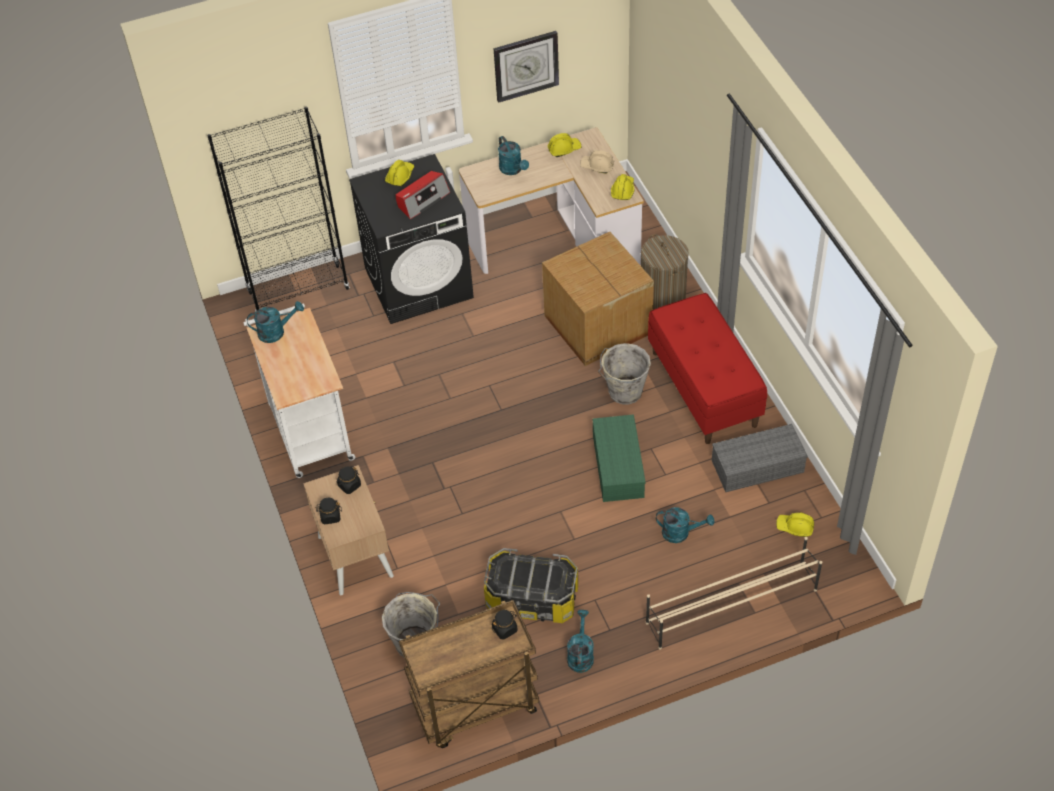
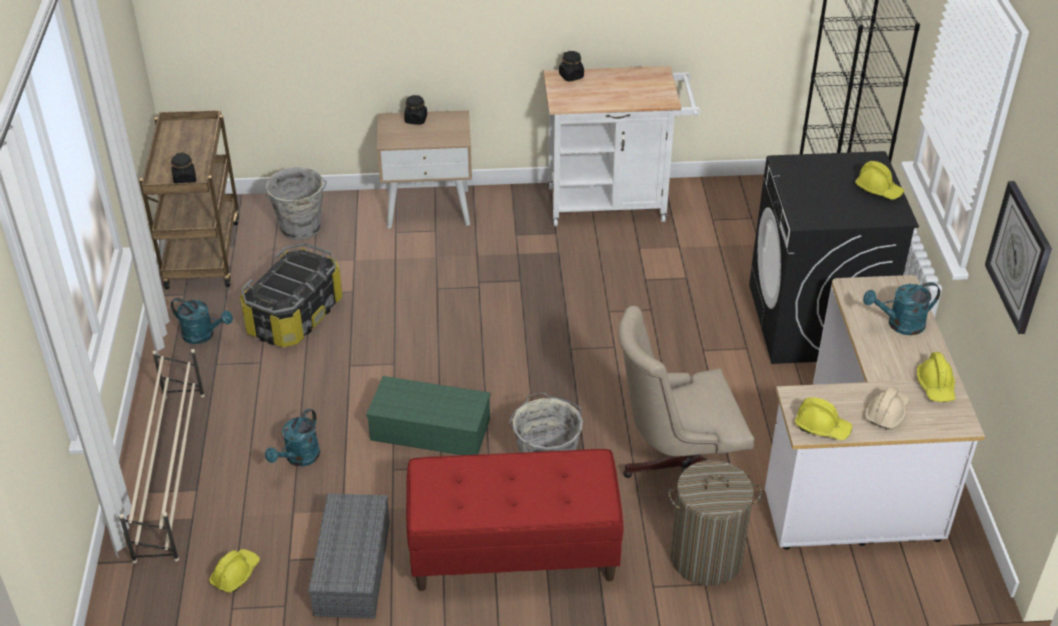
camera: 105 degrees right, 10 degrees down
(276, 332) = (653, 82): turquoise watering can -> none
(349, 485) = (447, 136): black jar -> black jar (571, 76)
(422, 200) = (825, 200): radio -> none
(597, 326) = (676, 471): cardboard box -> beige office chair

